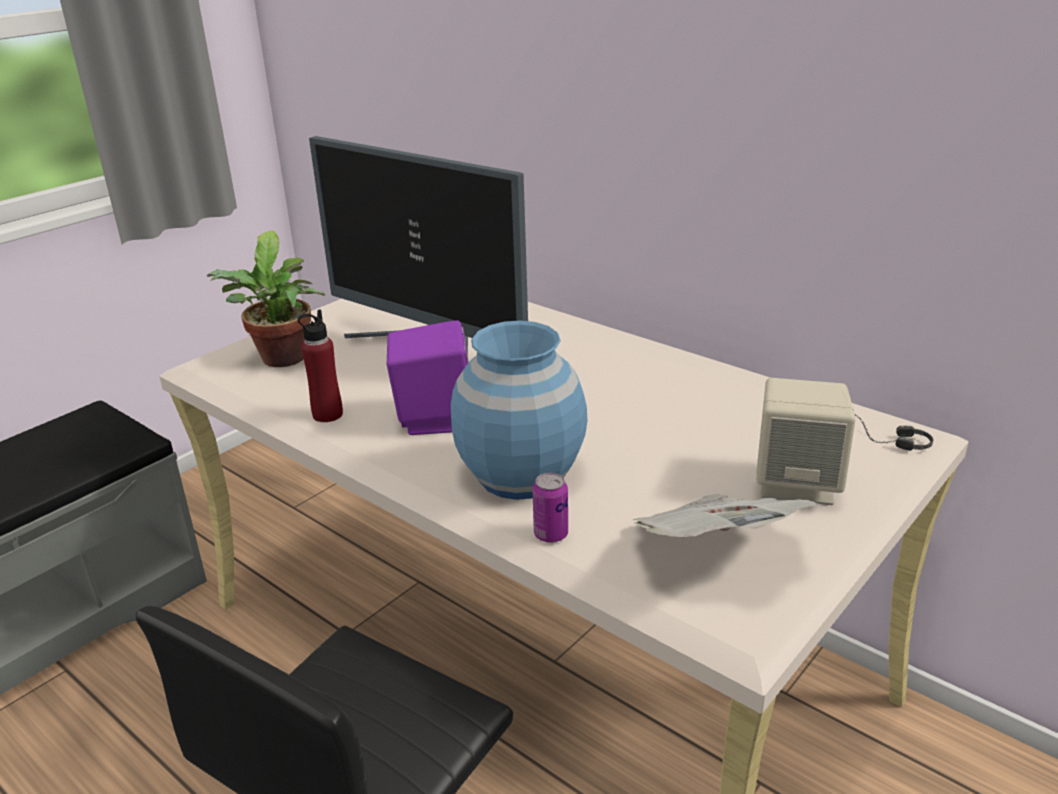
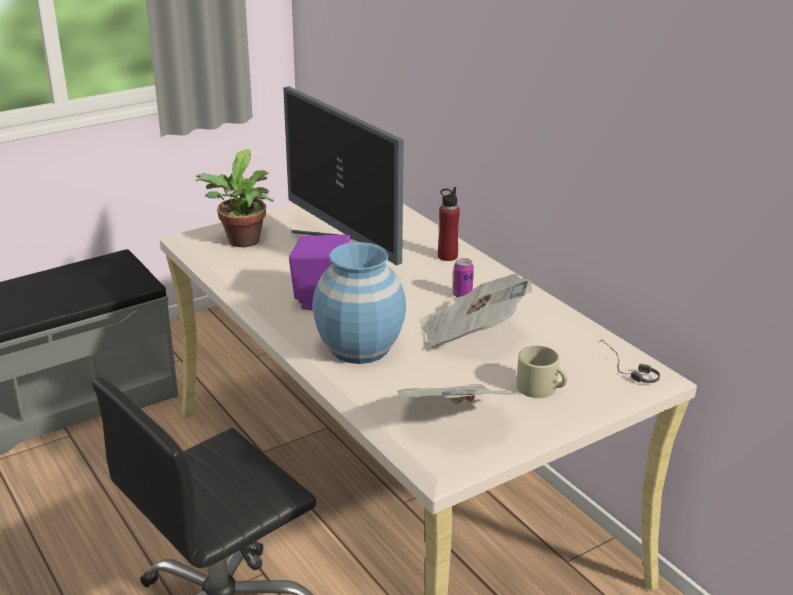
camera: 15 degrees right, 0 degrees up
(327, 414) = (255, 285): red bottle -> red bottle (447, 256)
(551, 534) = (357, 387): can -> can (462, 295)
(657, 428) = (470, 335): none -> newspaper
(797, 483) = (541, 388): beige speaker -> beige mug

